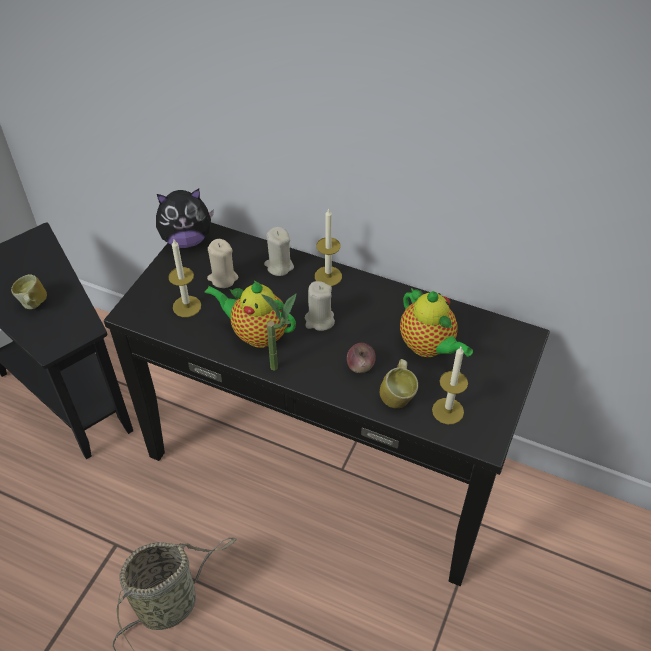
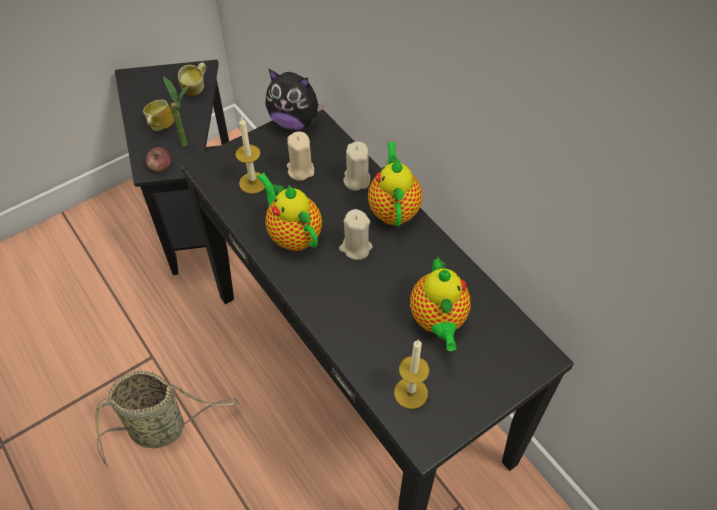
camera: 30 degrees right, 5 degrees up
(282, 367) = (292, 276): potted plant -> potted plant (190, 146)
(328, 276) = (393, 209): candle -> teapot
(360, 366) = (361, 309): apple -> apple (160, 167)
(398, 396) = (375, 355): mug -> mug (196, 90)

